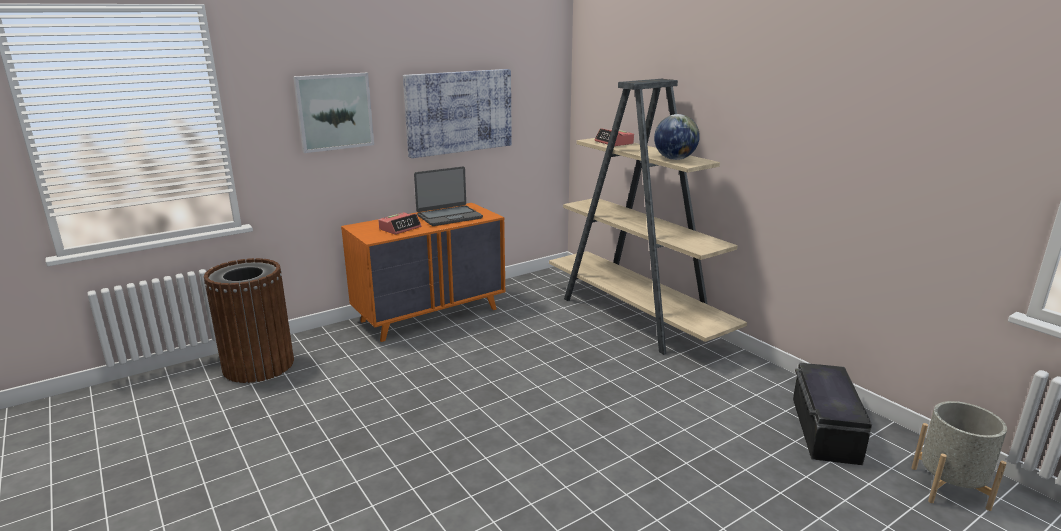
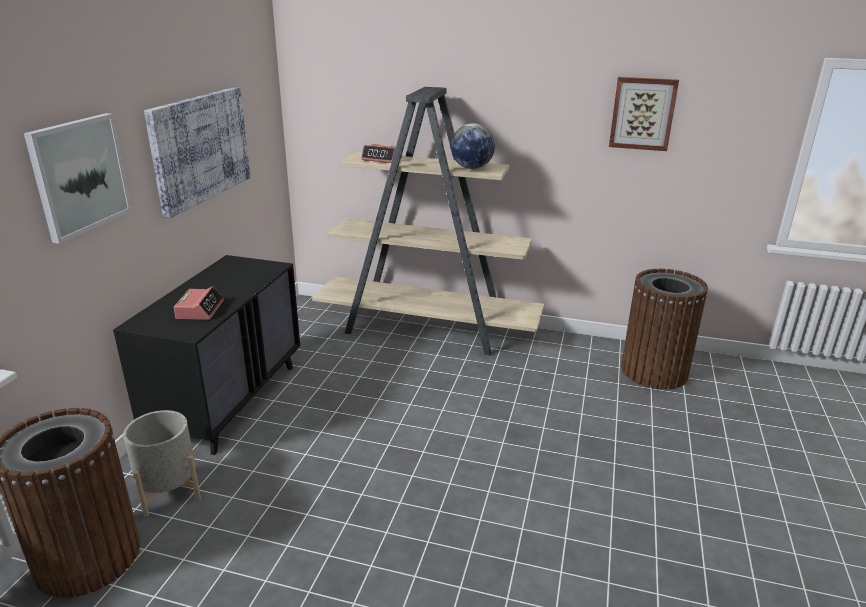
camera: 40 degrees left, 5 degrees up
(430, 314) = (229, 400): orange dresser -> black dresser
(449, 216) = (232, 279): laptop -> none
(823, 429) = (654, 371): black storage box -> brown trash can
(861, 119) = (642, 113): none -> picture
(949, 488) = (752, 380): grey planter -> grey planter (169, 491)

